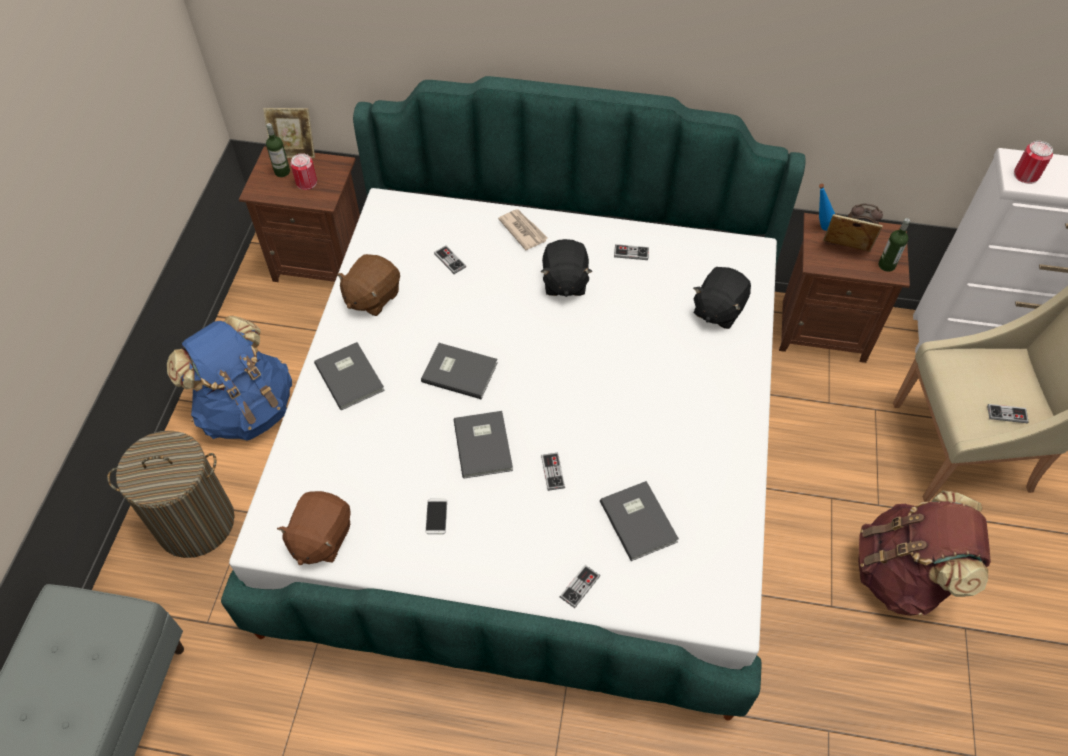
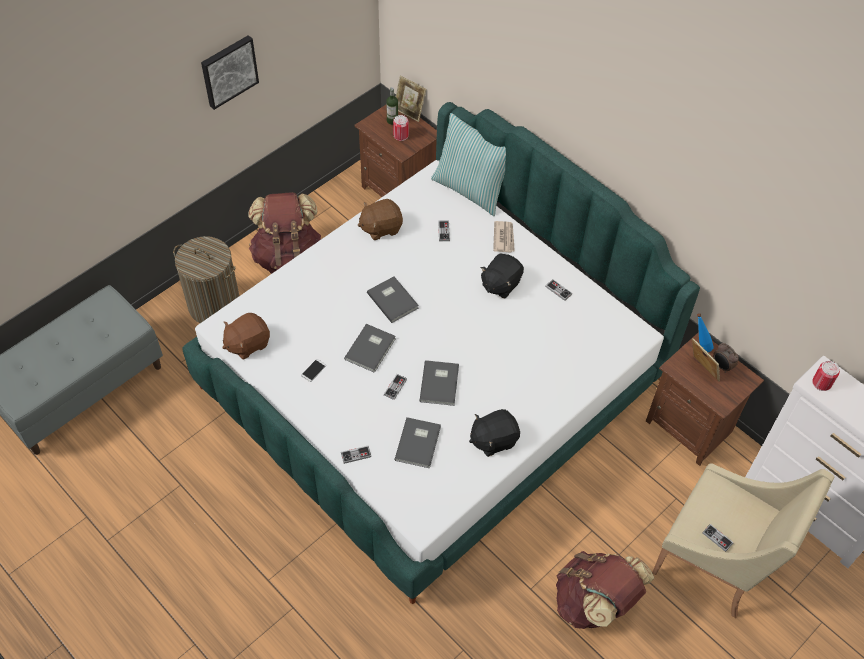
camera: 35 degrees right, 0 degrees up
(58, 179) = (228, 71): none -> picture
(246, 409) = (288, 257): blue backpack -> brown backpack
(350, 376) = (332, 266): grey book -> grey book (440, 383)
(439, 199) = (470, 189): none -> pillow
(718, 310) = (580, 357): black plush toy -> black plush toy (493, 439)
(886, 265) = (721, 396): bottle -> none

